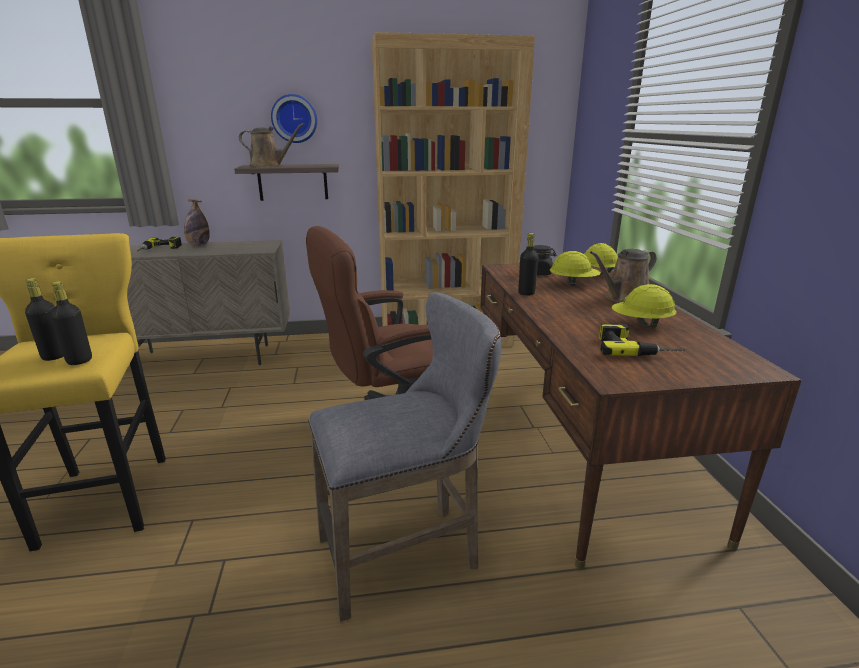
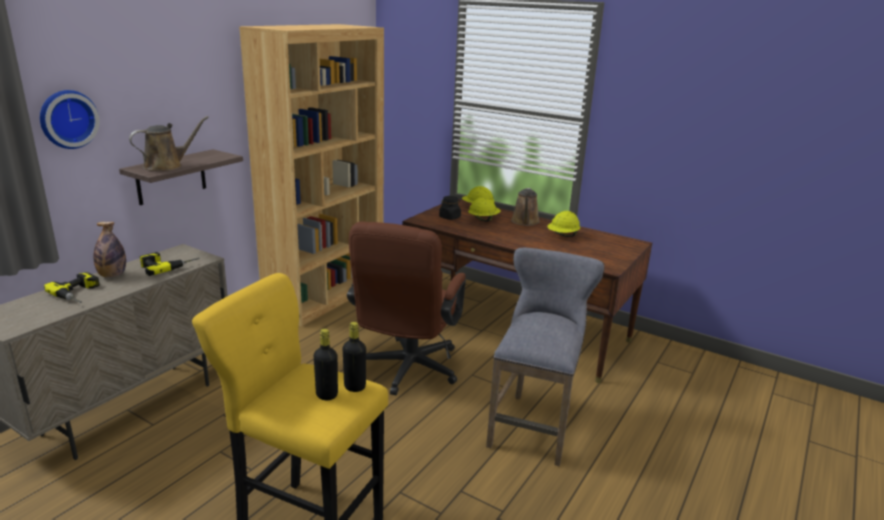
camera: 50 degrees left, 0 degrees up
(294, 118) = (170, 108): wall clock -> wall clock (67, 119)
(526, 293) = (477, 234): black bottle -> none
(635, 347) = (585, 249): power drill -> power drill (168, 265)

